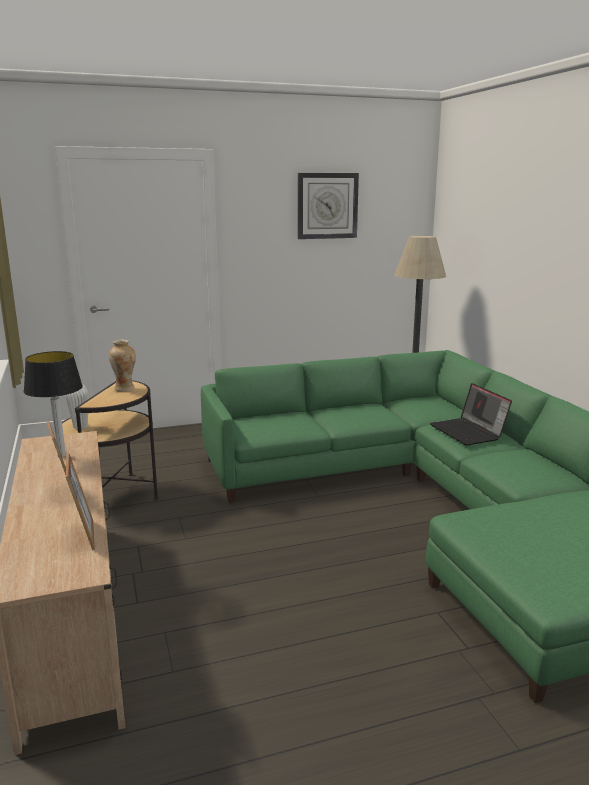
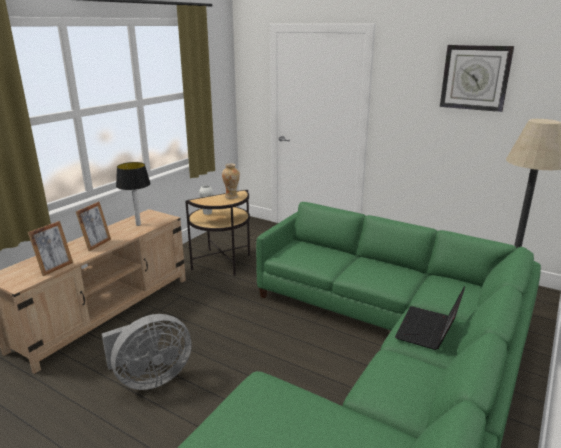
camera: 50 degrees right, 5 degrees up
(277, 625) = (150, 378): none -> grey fan

